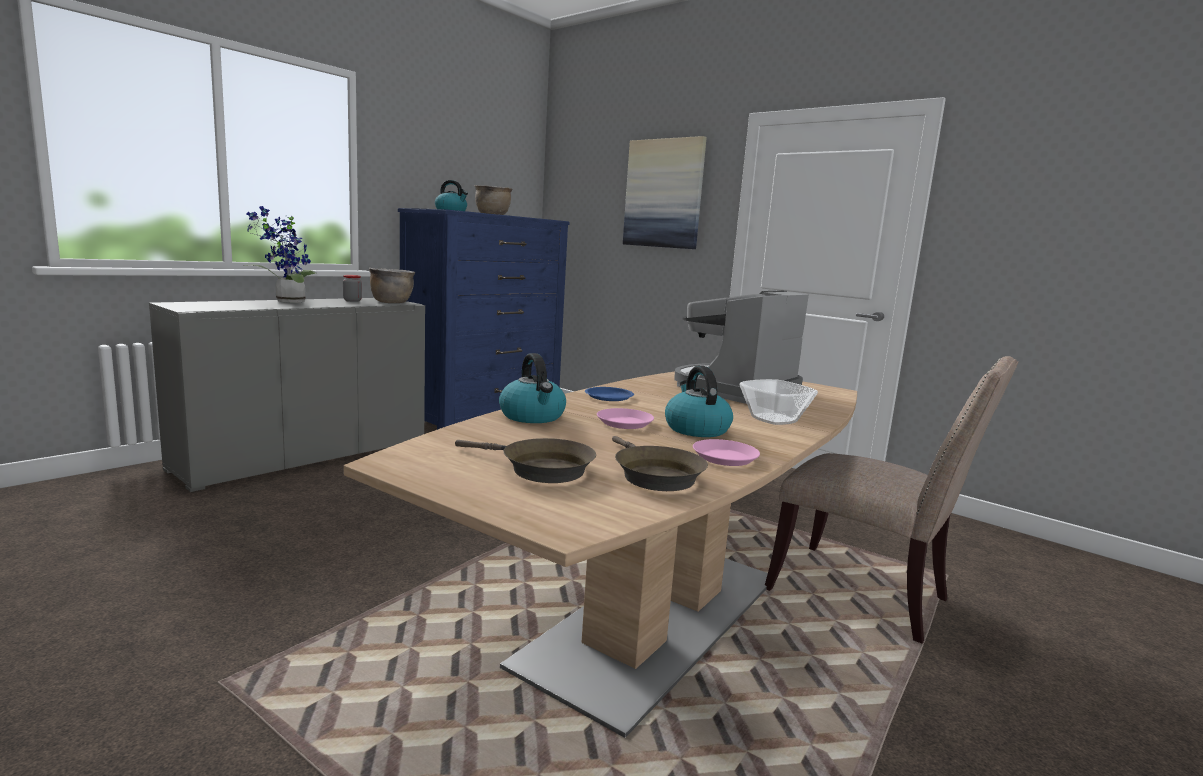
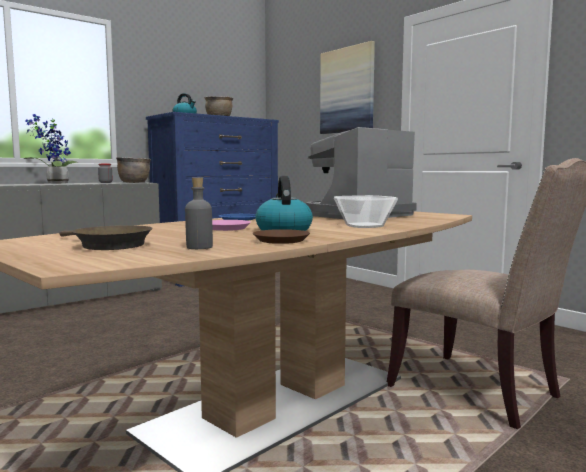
camera: 10 degrees right, 5 degrees down
(533, 416) = (155, 227): kettle -> none
(654, 475) = (199, 247): brown frying pan -> grey bottle
(725, 457) = (281, 240): pink plate -> brown plate

